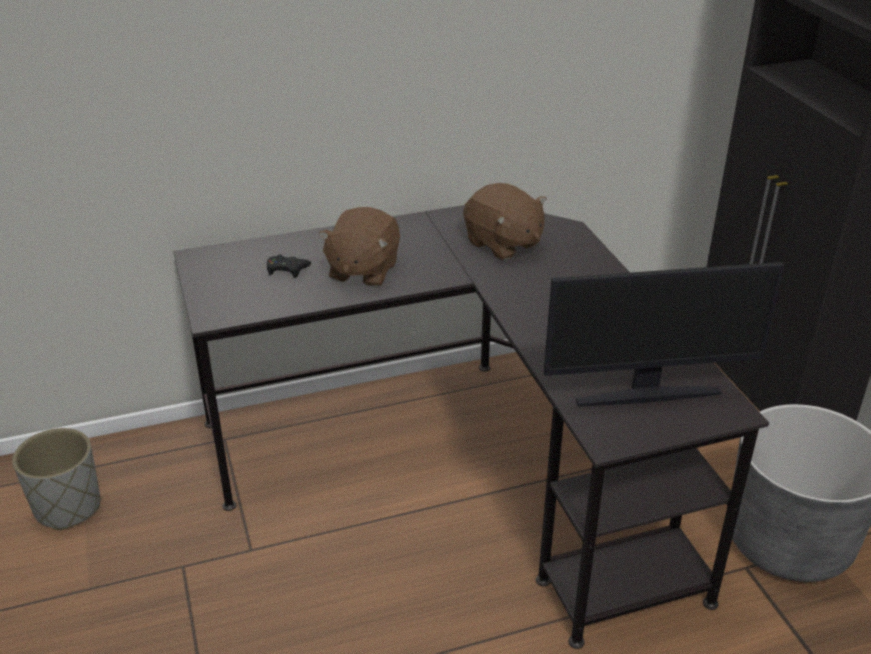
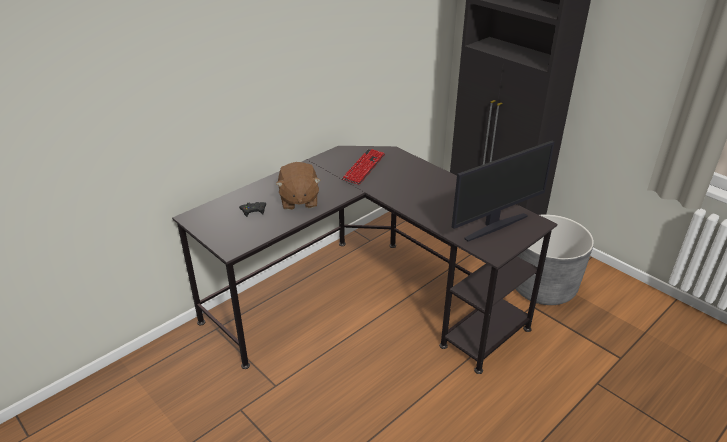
camera: 25 degrees left, 0 degrees up
(67, 507) = (140, 402): grey planter -> none
(503, 244) = (364, 167): brown plush toy -> keyboard

